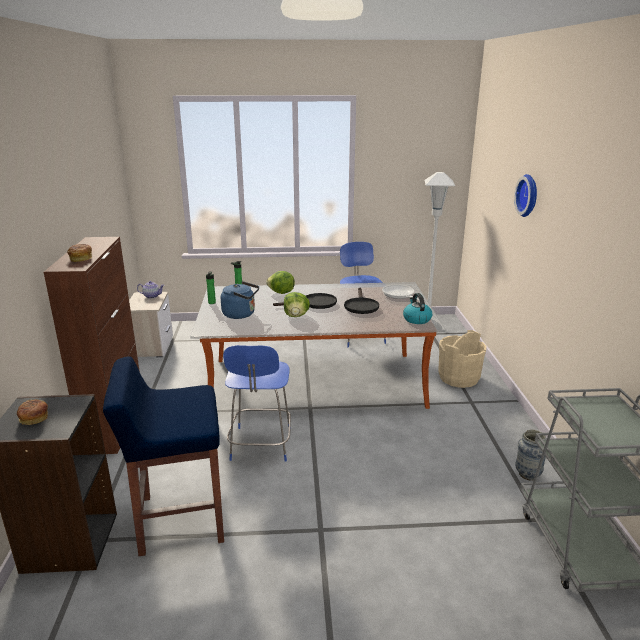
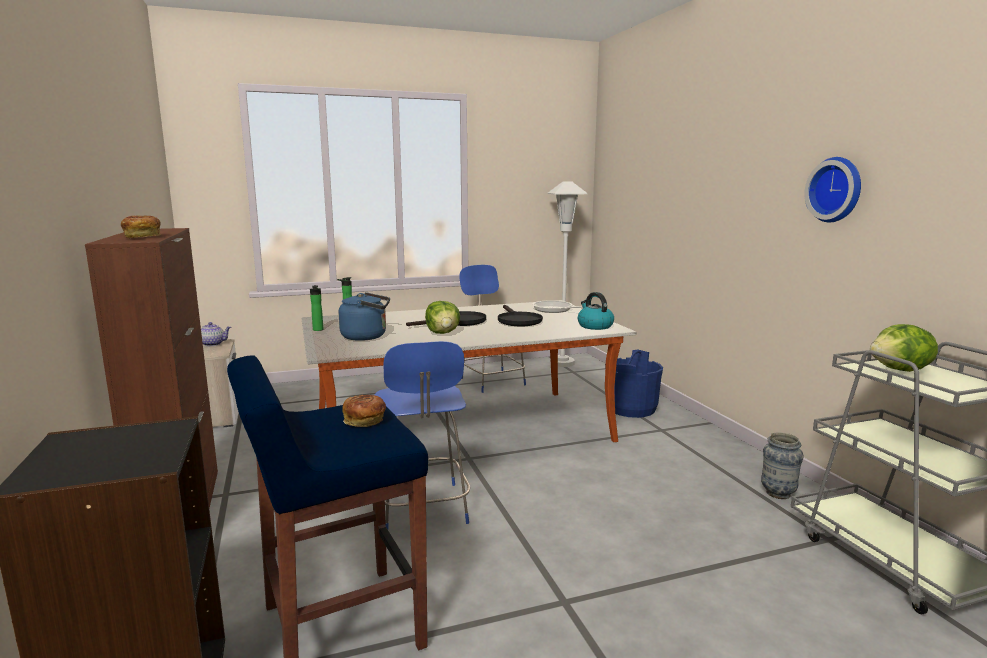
camera: 15 degrees left, 10 degrees down
(34, 419) = (94, 456): bread -> bread (364, 421)
(281, 293) = (407, 316): lettuce -> lettuce (900, 370)
(458, 378) = (631, 409): beige bucket -> blue bucket
(529, 195) = (696, 178): wall clock -> wall clock (836, 190)

